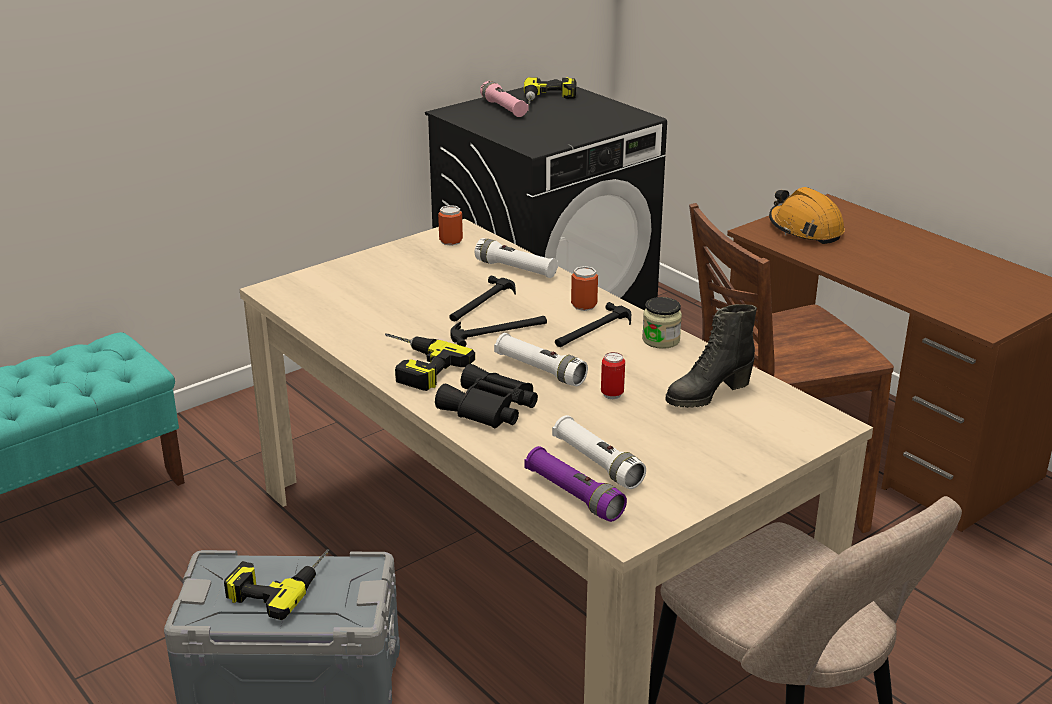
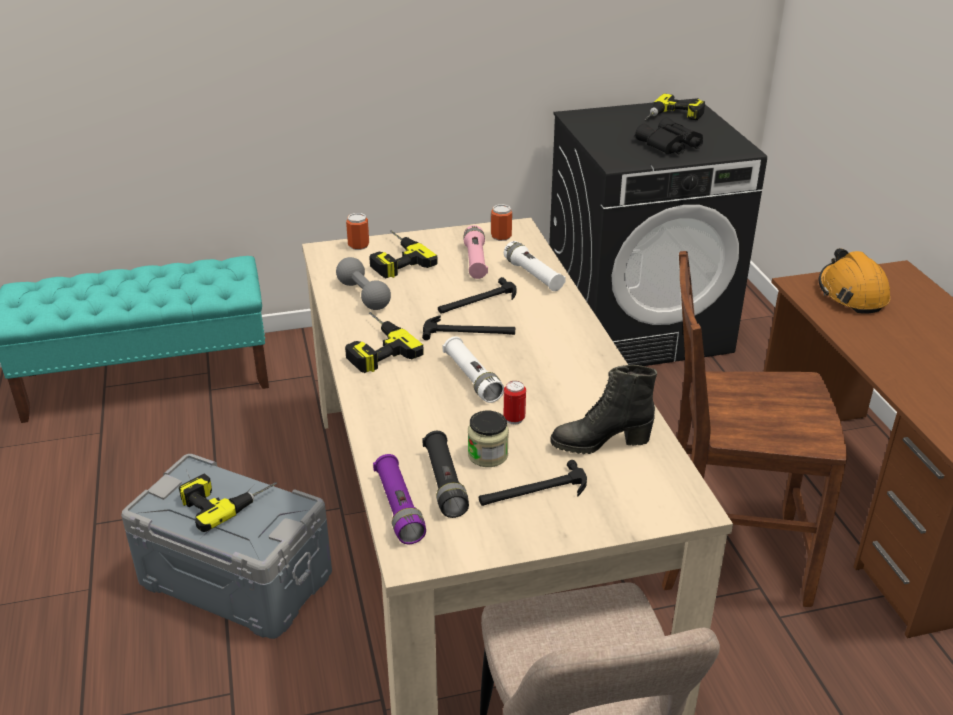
camera: 25 degrees right, 5 degrees up
(357, 282) = (394, 258): none -> power drill
(357, 322) = (363, 295): none -> grey dumbbell
(489, 409) = (399, 404): black binoculars -> black binoculars (669, 145)
(504, 108) = (624, 120): pink flashlight -> pink flashlight (475, 261)
(584, 305) = (563, 325): can -> can (358, 245)
(592, 330) = (550, 351): hammer -> hammer (533, 491)
(597, 463) = (445, 483): white flashlight -> black flashlight
(661, 340) = (603, 376): jar -> jar (488, 455)

